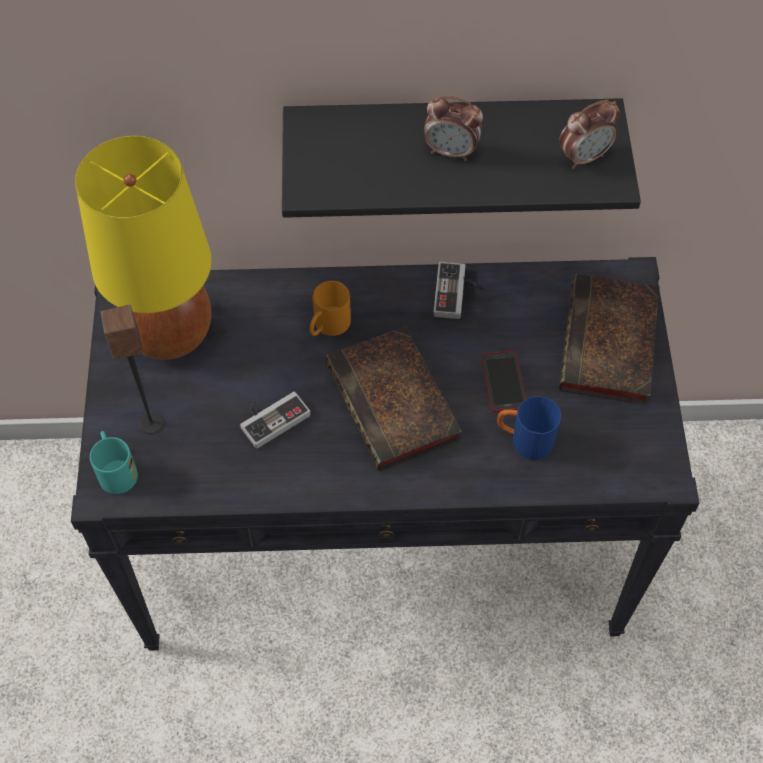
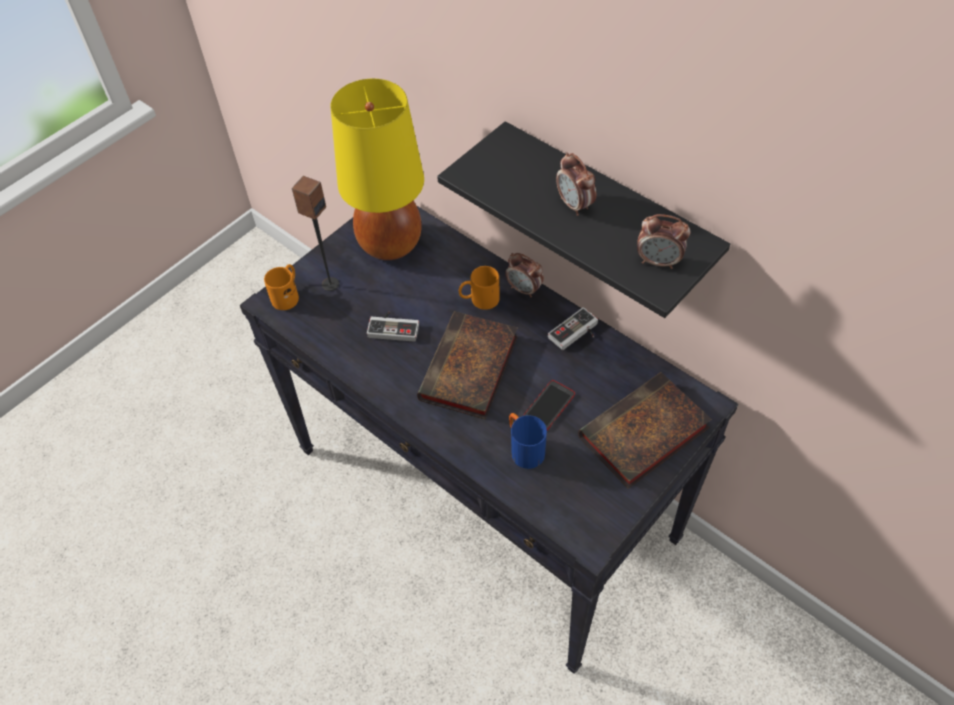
camera: 45 degrees right, 5 degrees down
(115, 469) = (287, 295): turquoise mug -> orange mug
(360, 284) = (524, 289): none -> alarm clock

